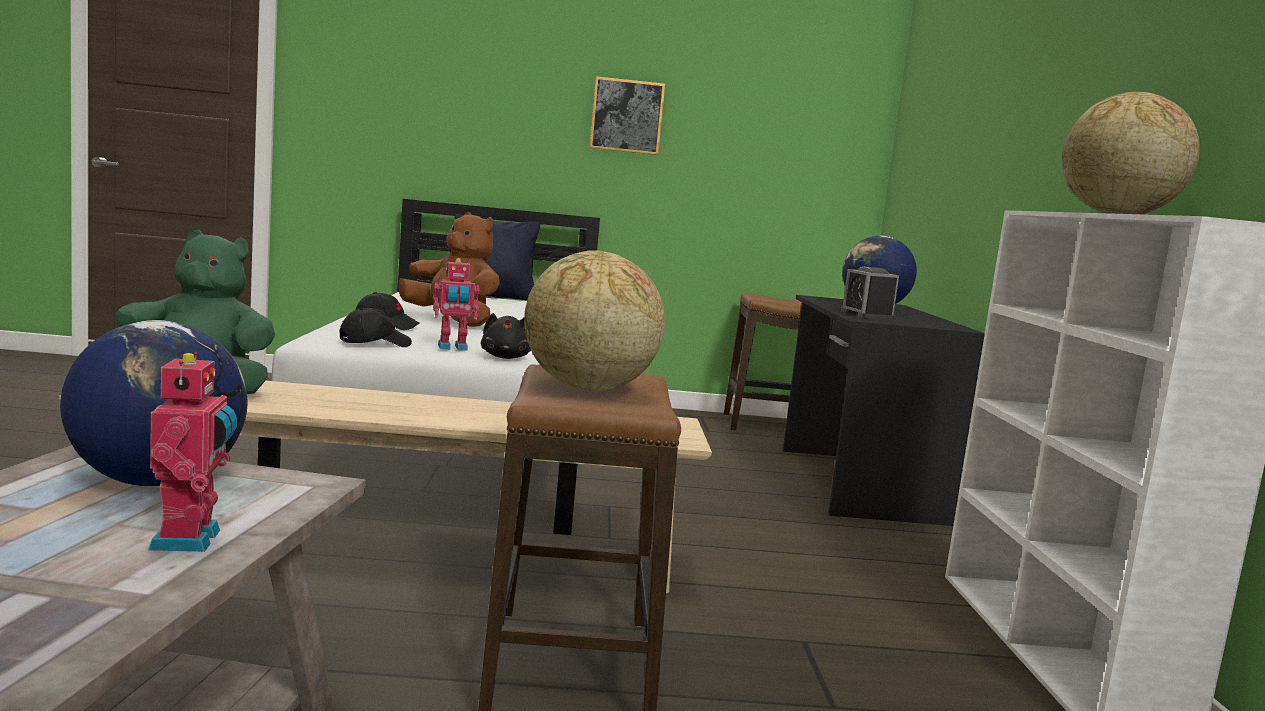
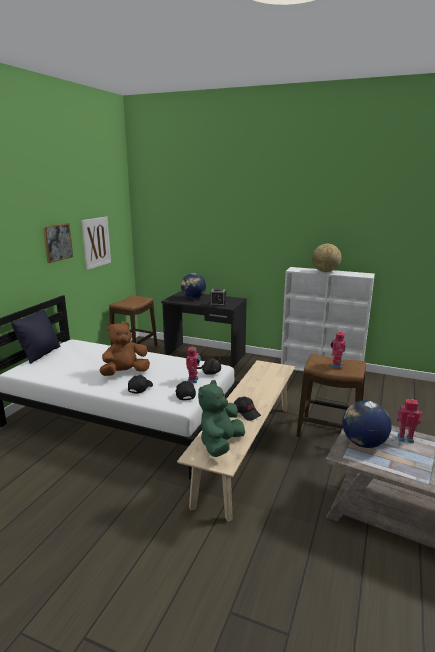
camera: 65 degrees left, 10 degrees up
(354, 405) = (246, 413): none -> black cap
(587, 389) = (336, 365): globe -> toy robot
(744, 146) = (96, 242): none -> picture

